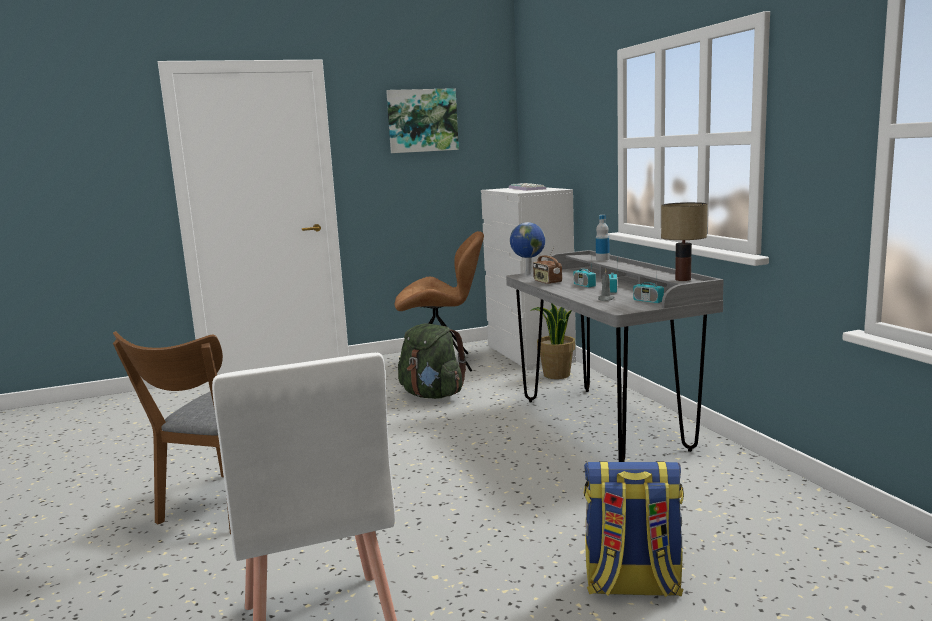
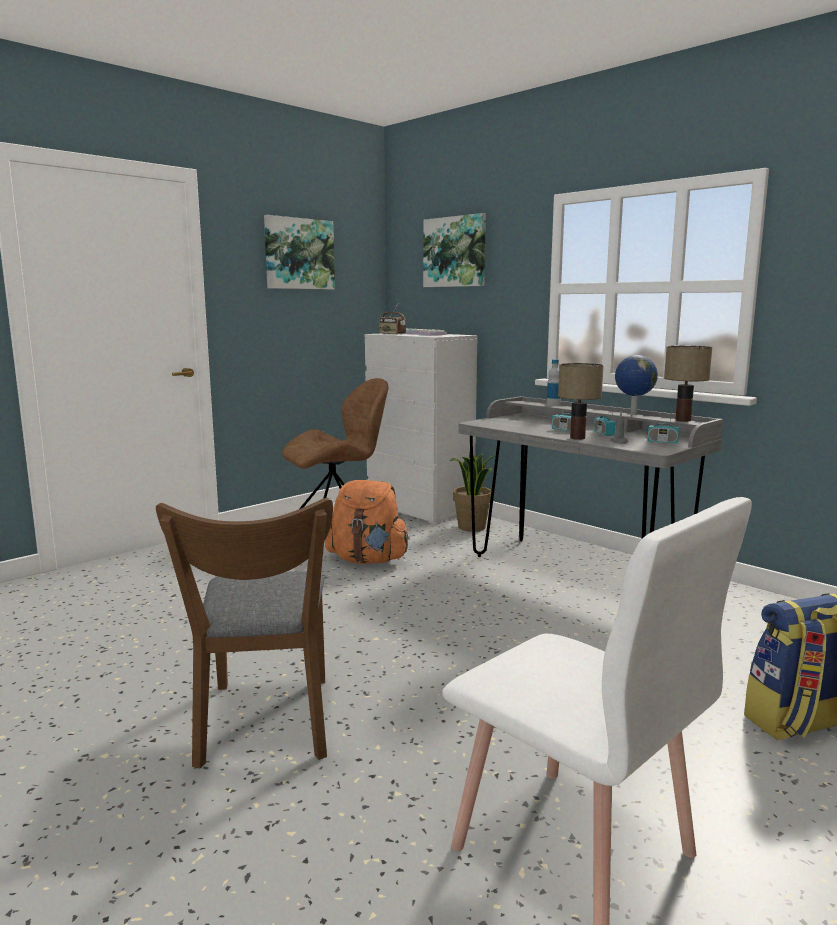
camera: 25 degrees left, 0 degrees up
(432, 395) = (368, 560): green backpack -> orange backpack
(527, 274) = (479, 421): globe -> globe (632, 414)
(547, 282) = (519, 428): radio -> radio (392, 334)
(558, 109) = (455, 252): none -> picture
(576, 294) = (577, 438): none -> table lamp

